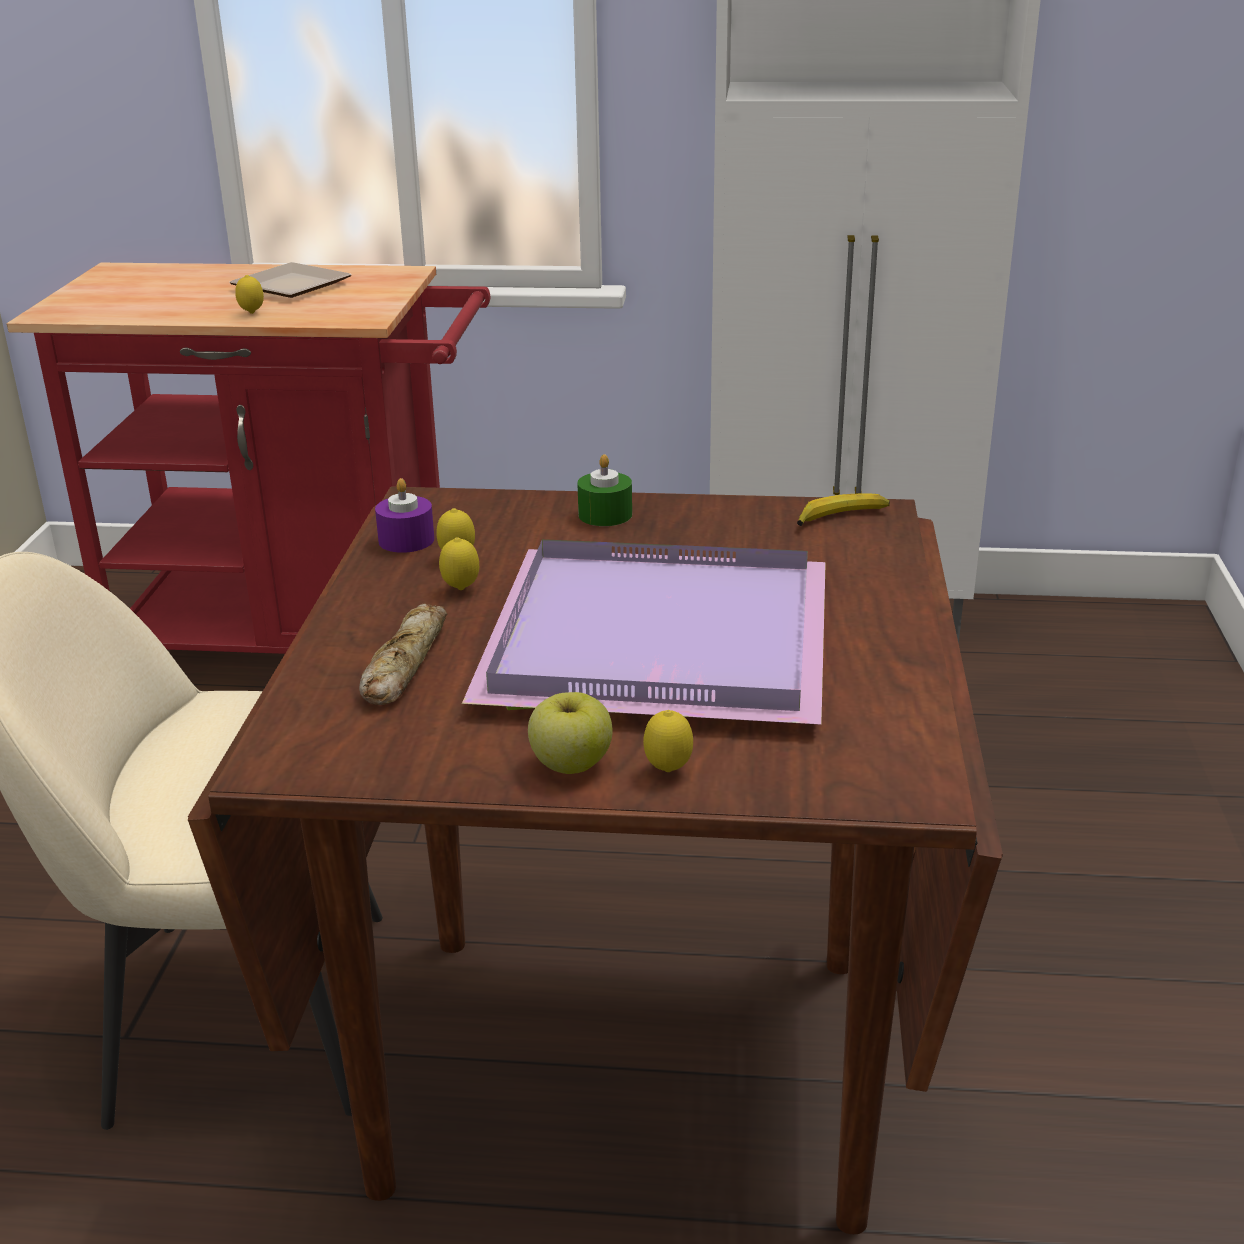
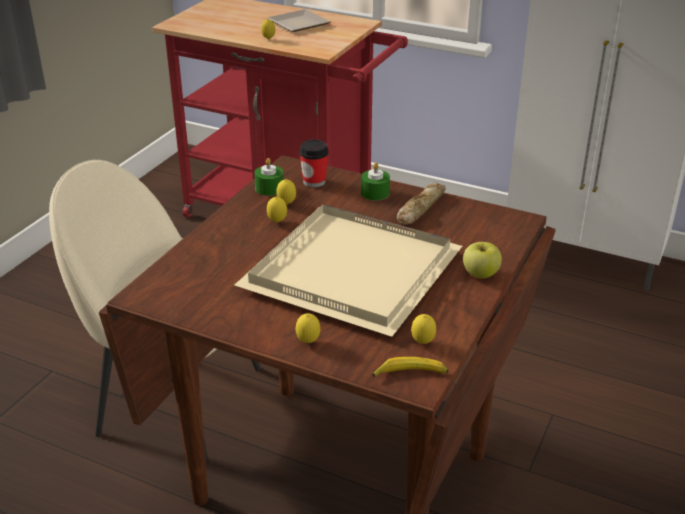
camera: 20 degrees right, 5 degrees up
(403, 664) = (226, 257): bread -> bread (420, 208)
(406, 540) = (269, 188): purple candle -> green candle
(482, 516) = (314, 182): none -> cup
(570, 764) = (266, 327): apple -> apple (480, 274)
(651, 644) = (347, 272): purple tray -> beige tray
(841, 518) = (496, 220): banana -> banana (410, 374)
(872, 726) = (422, 343): none -> lemon

